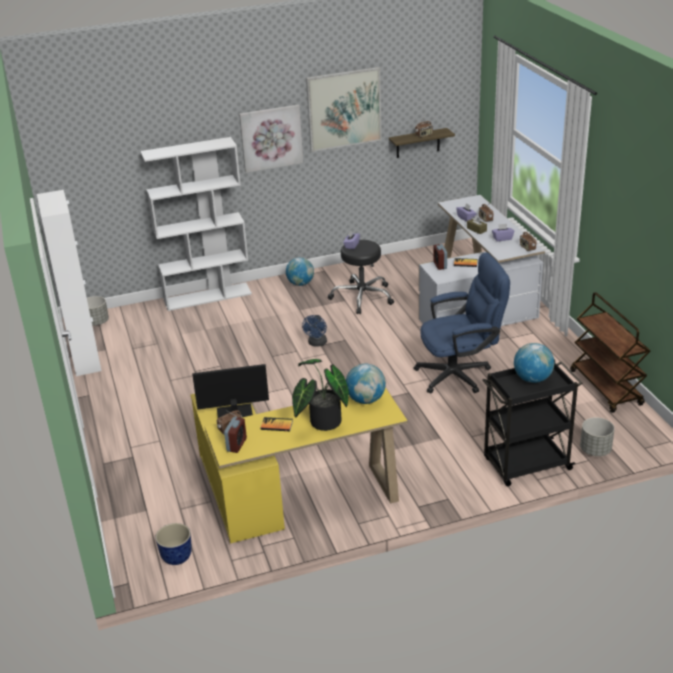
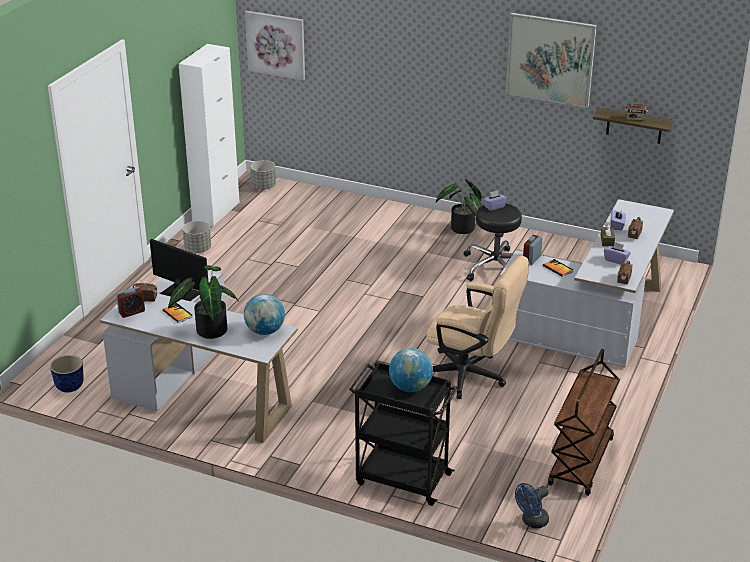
camera: 40 degrees right, 0 degrees up
(208, 296) = (372, 205): white bookcase -> none
(271, 137) = (466, 65): picture -> picture (276, 44)
(288, 493) = (199, 388): yellow desk -> white desk
(300, 284) = (462, 230): globe -> potted plant
(317, 344) = (396, 287): blue fan -> blue fan (532, 522)
(460, 374) = (471, 376): blue office chair -> beige office chair
(595, 450) = (479, 504): grey planter -> grey planter (198, 249)

